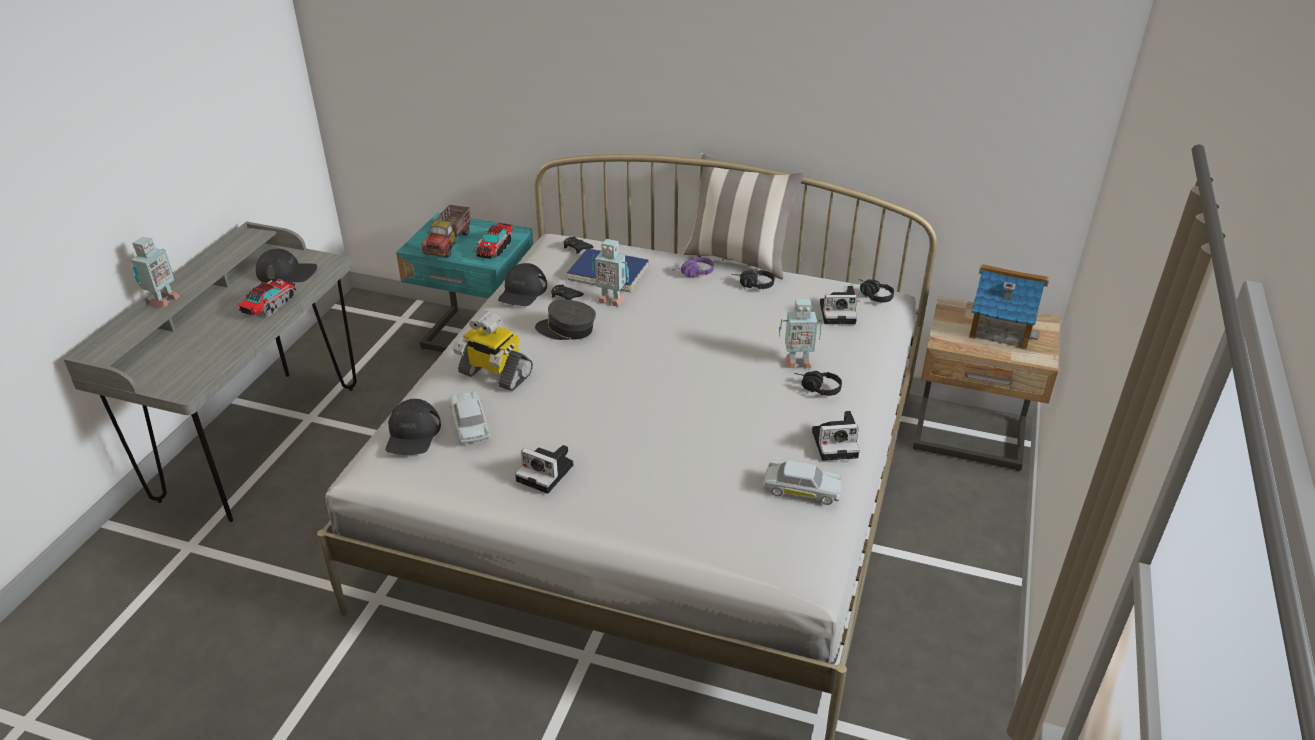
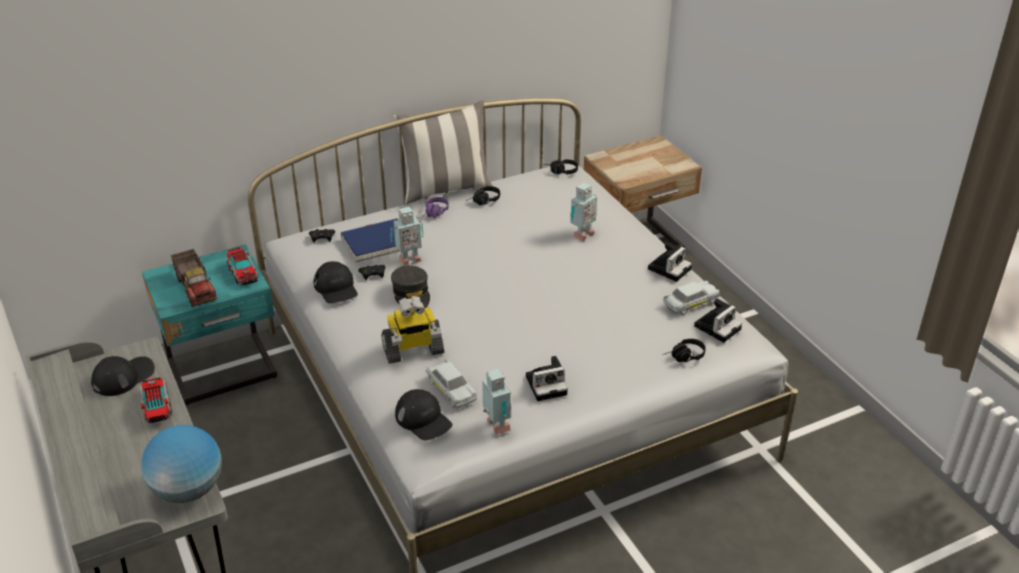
camera: 45 degrees left, 0 degrees up
(163, 301) = (70, 454): toy robot -> toy robot (496, 427)
(192, 375) = (188, 490): none -> globe
(470, 424) = (451, 389): white toy car -> white toy car turned 150 degrees counterclockwise
(566, 329) = (411, 295): grey cap -> grey cap turned 75 degrees counterclockwise
(816, 388) = (614, 244): black headphones -> black headphones (684, 357)
(839, 313) = (559, 192): camera -> camera (718, 326)
(1000, 328) = (642, 157): toy house -> none

